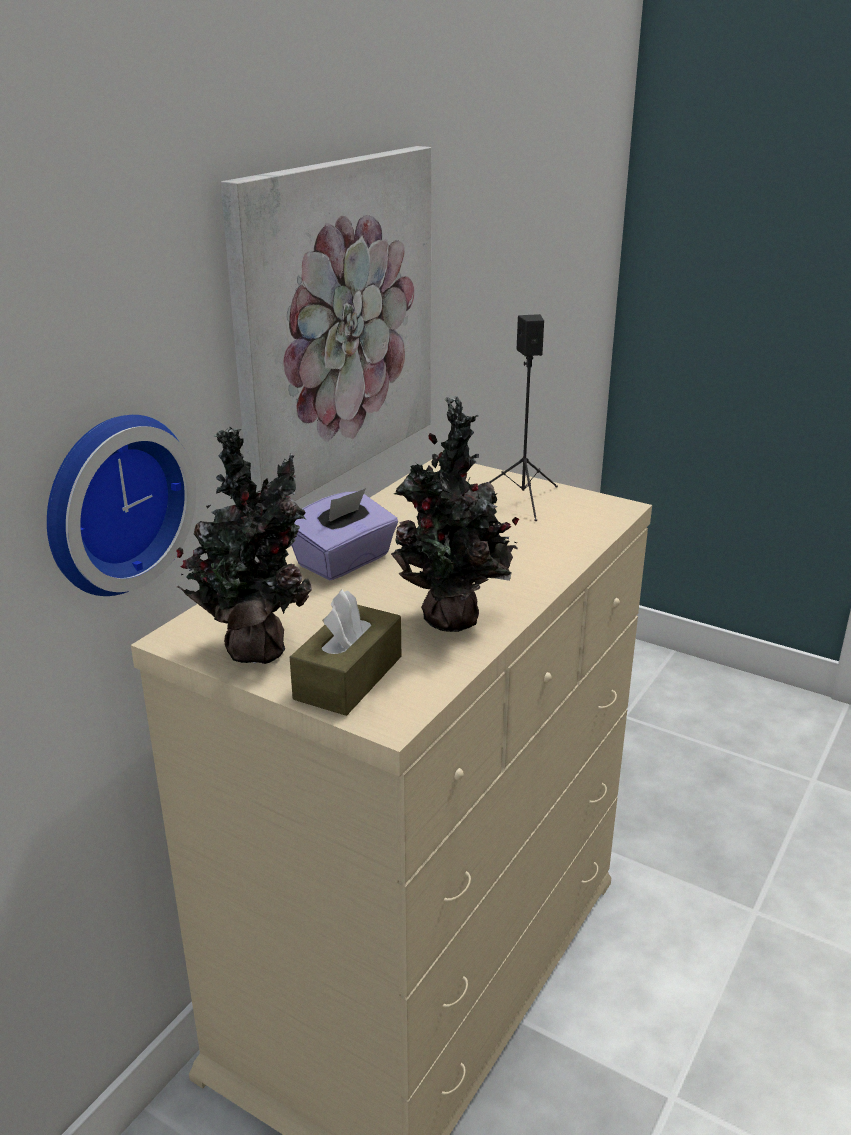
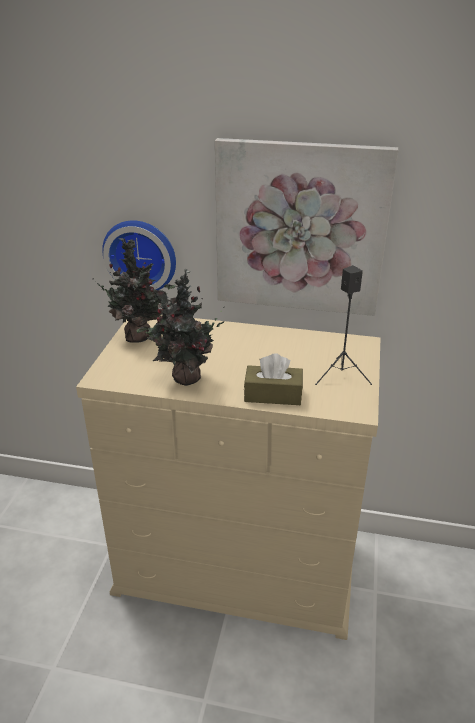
camera: 70 degrees right, 5 degrees up
(344, 561) = (227, 338): purple tissue box -> none
(348, 677) = (125, 362): brown tissue box -> brown tissue box (273, 395)

